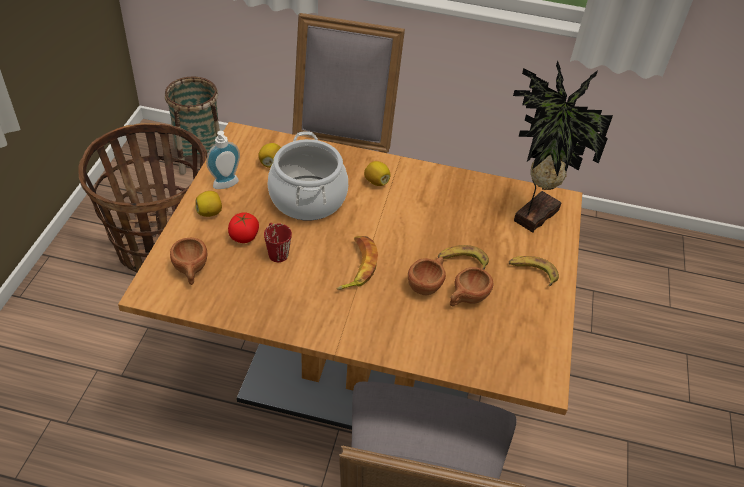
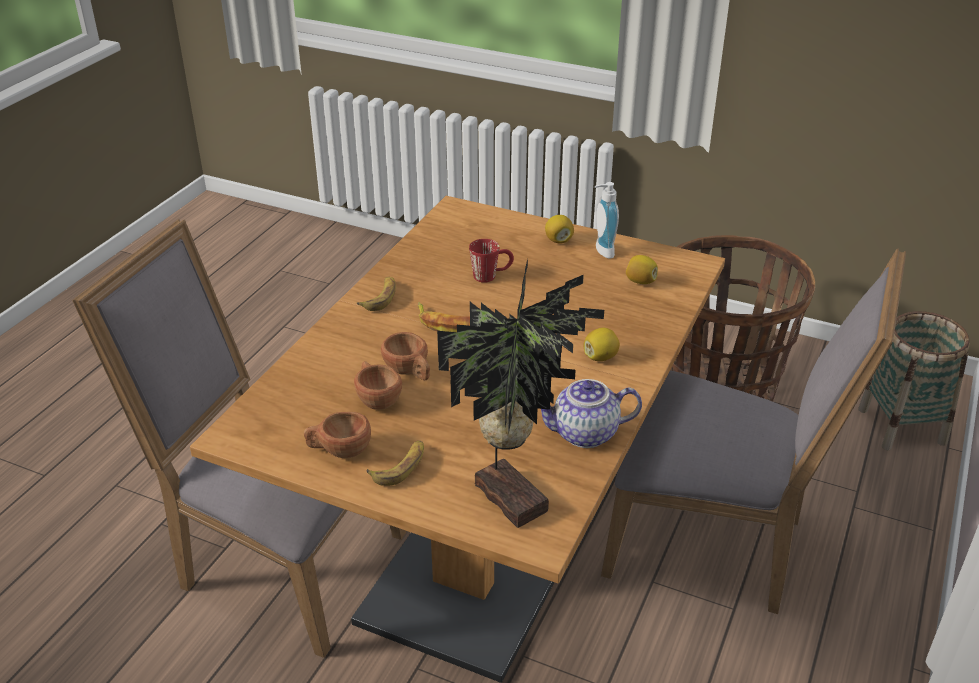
camera: 105 degrees right, 10 degrees down
(191, 271) = (475, 228): brown cup -> brown cup (339, 451)
(244, 236) = (517, 258): tomato -> none
(308, 198) = (574, 302): cooking pot -> none
(462, 261) = (439, 407): banana -> banana (380, 297)
(463, 186) = (584, 434): none -> teapot

